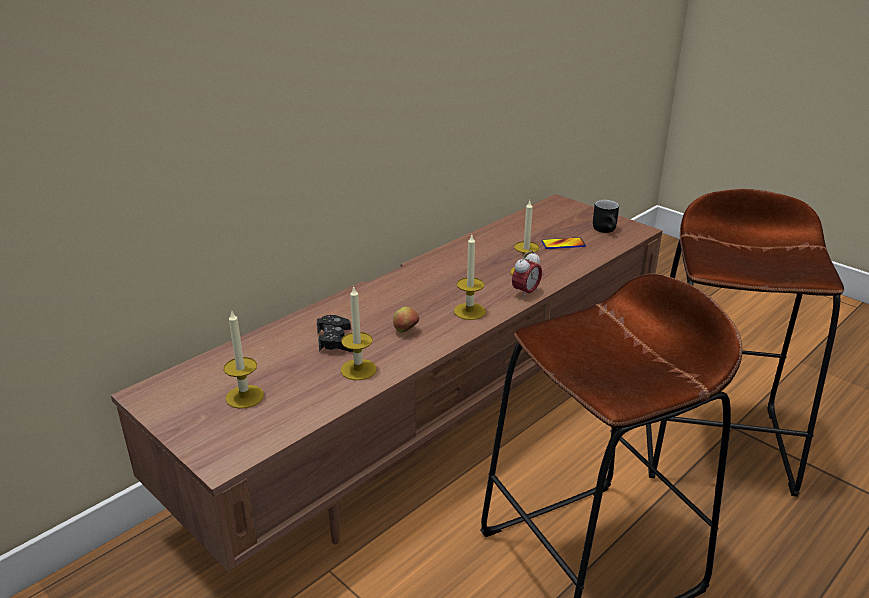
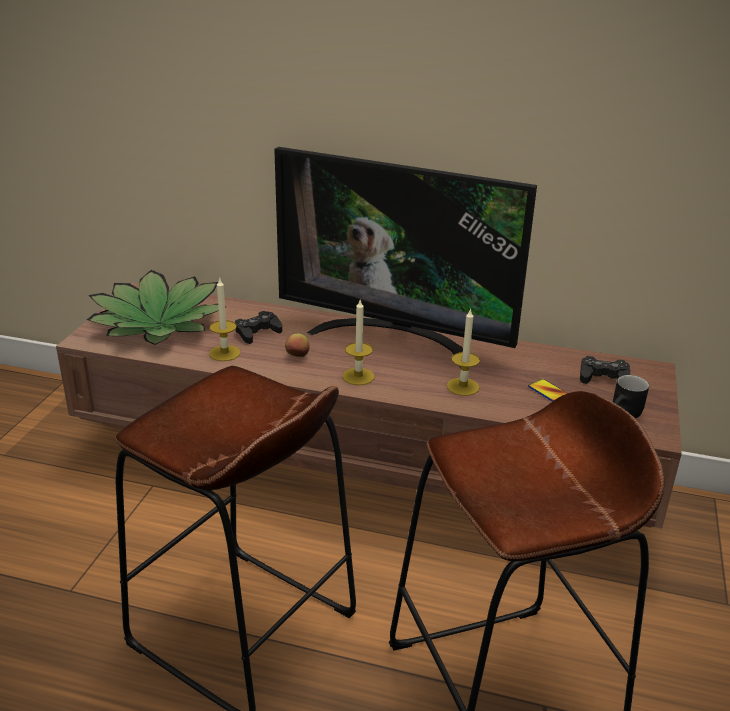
camera: 60 degrees right, 0 degrees up
(244, 396) = (159, 323): candle -> potted plant
(420, 276) = (396, 337): none -> television
(525, 293) = (422, 396): alarm clock -> none
(555, 220) = (603, 377): none -> black game controller

